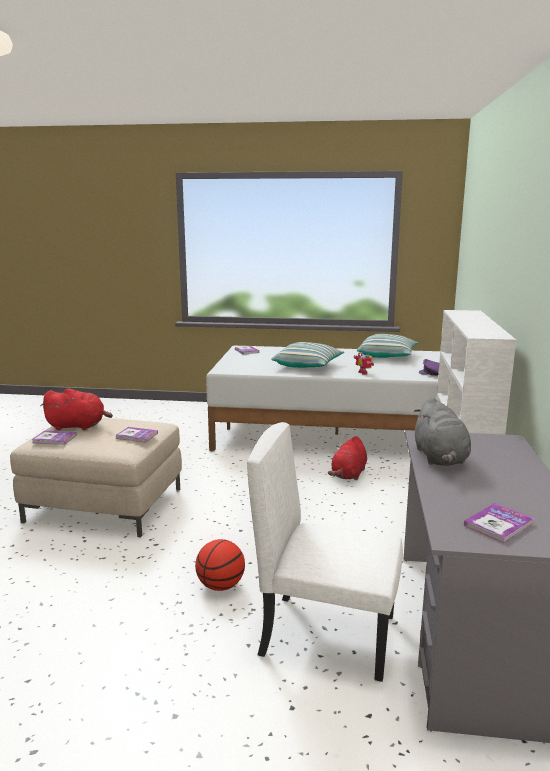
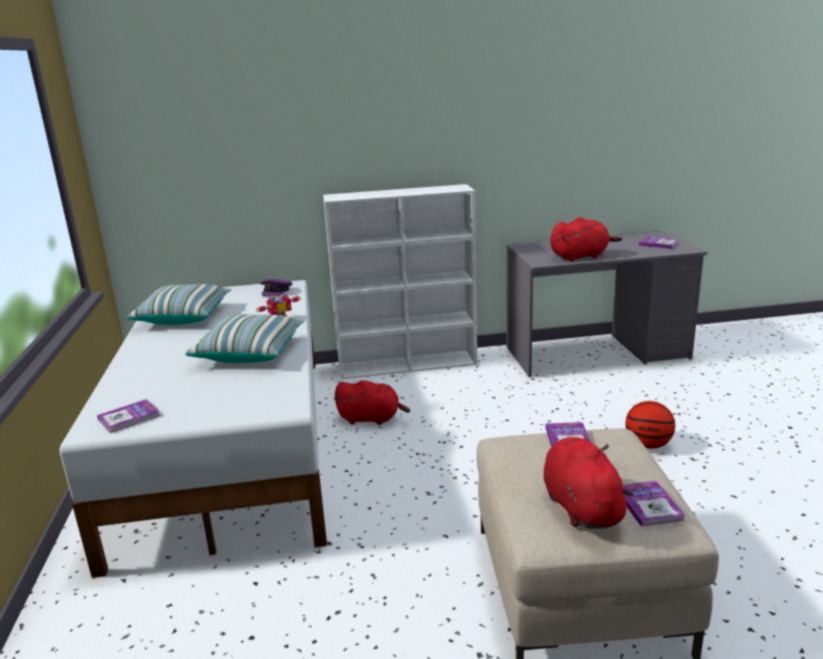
camera: 105 degrees left, 5 degrees up
(328, 634) = (651, 393): white chair -> none
(440, 458) = (581, 256): grey plush toy -> red plush toy

